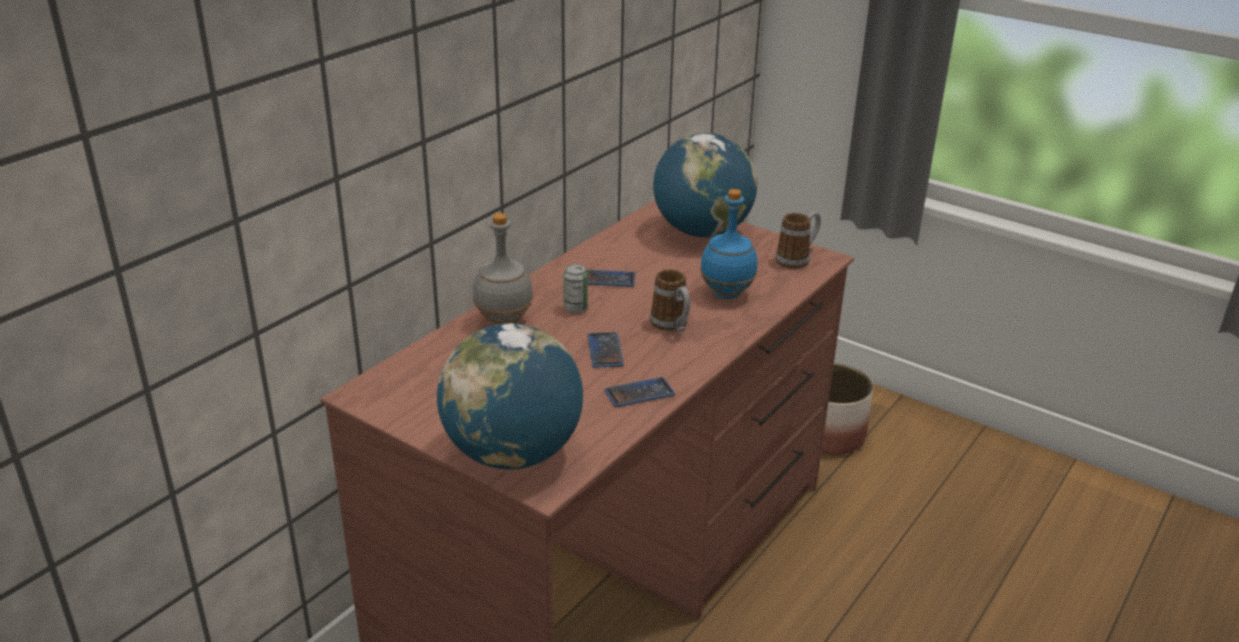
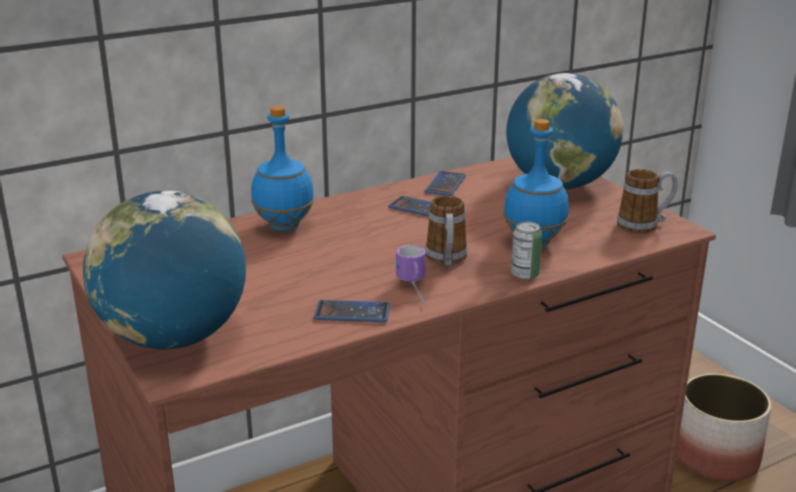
camera: 25 degrees right, 5 degrees down
(504, 321) = (284, 225): grey bottle -> blue bottle
(575, 308) = (364, 227): can -> can (524, 275)
(605, 350) = (356, 268): phone -> phone (445, 184)
(672, 361) = (415, 291): none -> mug

